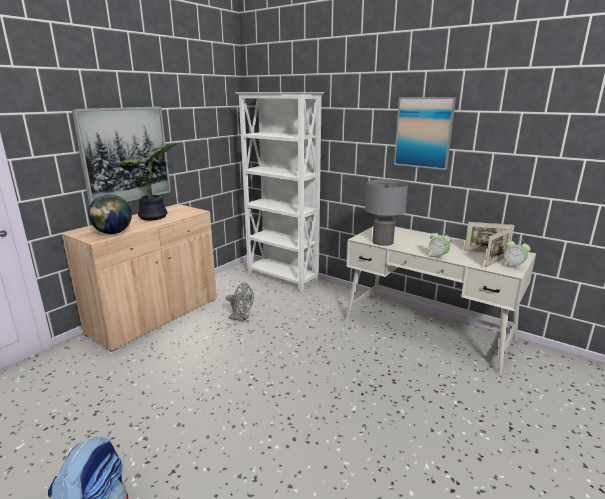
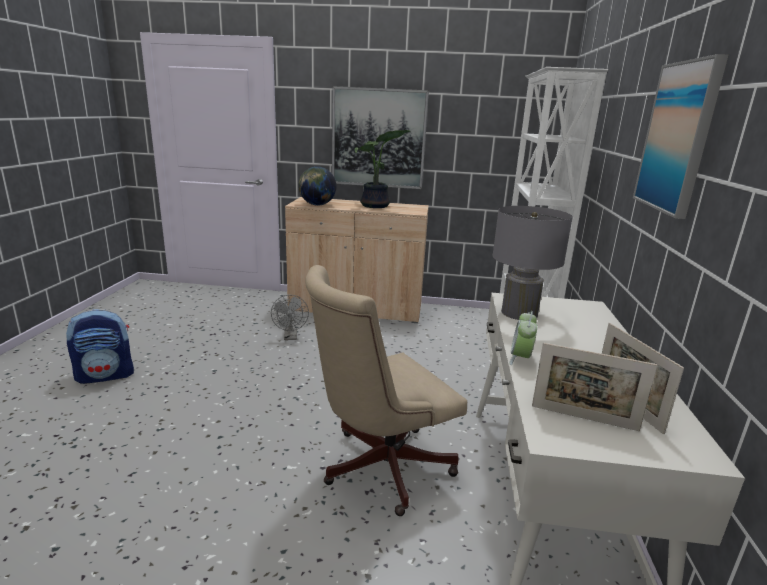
camera: 60 degrees right, 0 degrees up
(241, 318) = (399, 347): grey fan -> grey fan (291, 337)
(374, 371) = (379, 467): none -> beige office chair
(513, 266) = (591, 441): alarm clock -> none

